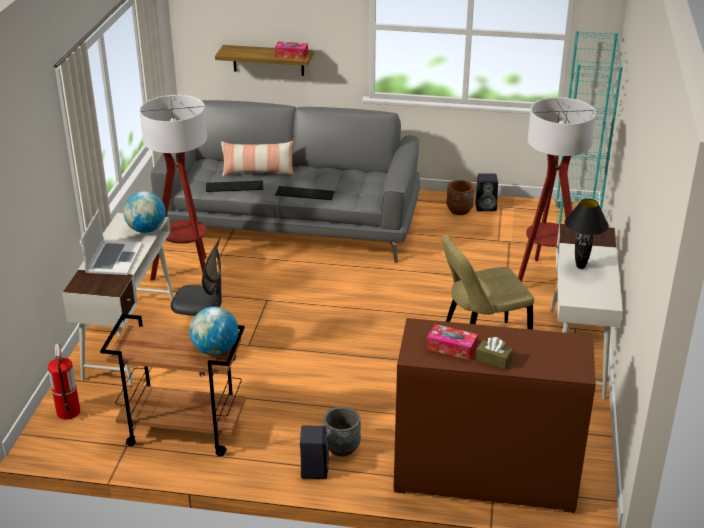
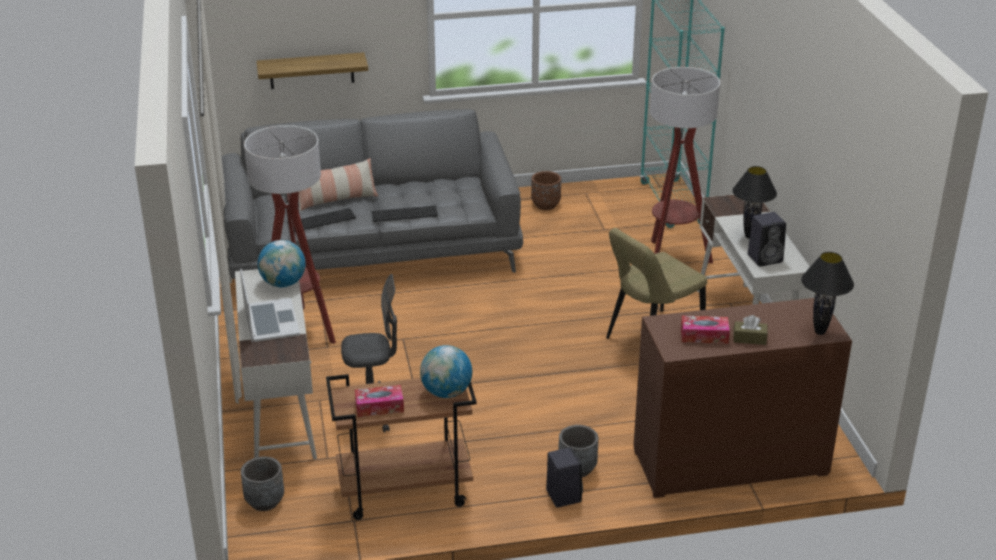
camera: 20 degrees left, 0 degrees up
(68, 411) = (264, 501): fire extinguisher -> grey planter
(291, 55) = (344, 61): tissue box -> tissue box (379, 407)
(486, 207) = (571, 196): black speaker -> black speaker (765, 258)
(567, 368) = (819, 332): none -> black table lamp

